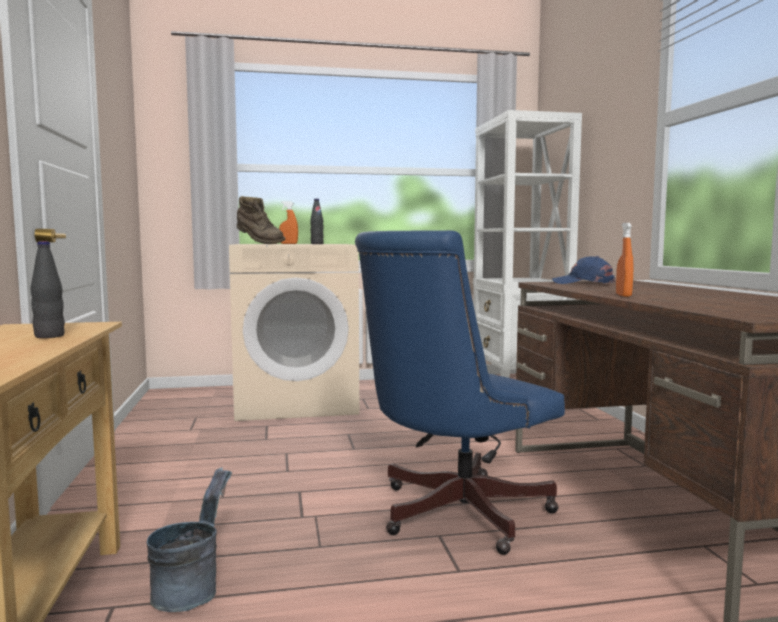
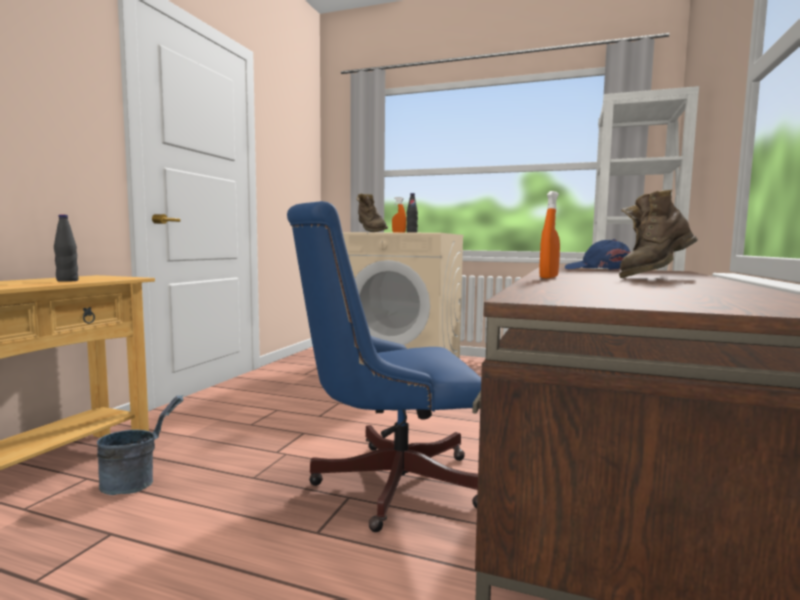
camera: 30 degrees right, 0 degrees up
(672, 290) = (653, 277): none -> brown boot

